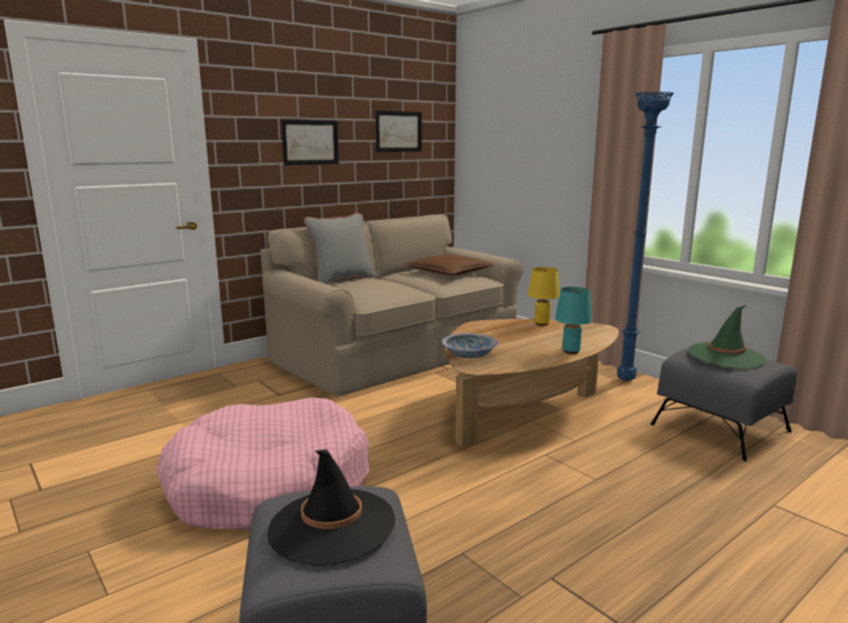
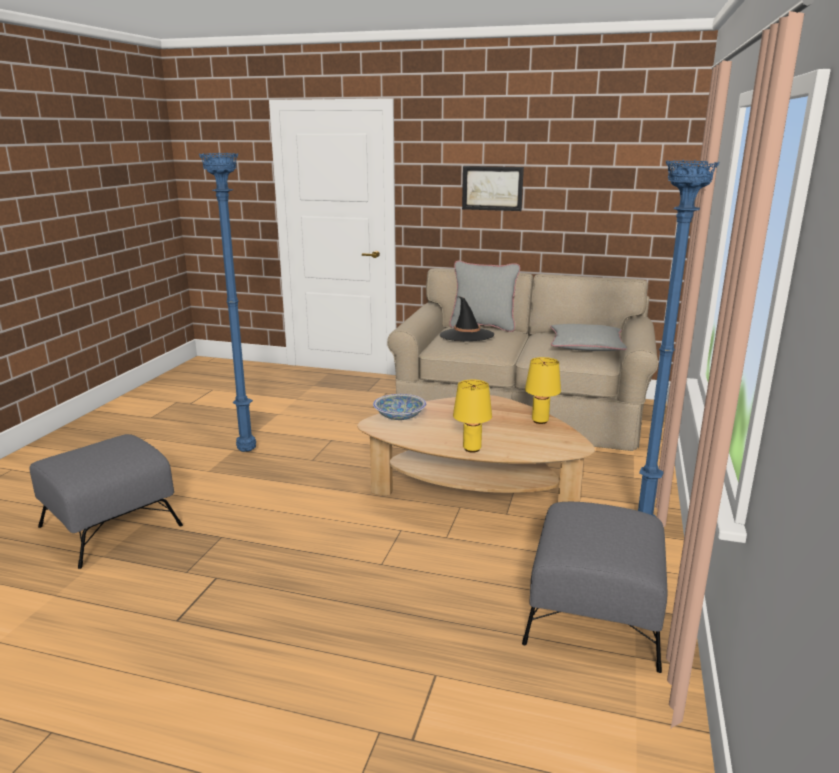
camera: 55 degrees right, 5 degrees up
(269, 485) = (247, 451): pink dog bed -> blue floor lamp
(331, 526) = (99, 454): black hat -> black hat (466, 335)
(398, 131) = (604, 179): picture -> none
(449, 272) = (586, 345): brown pillow -> grey pillow
(571, 351) = (472, 449): turquoise table lamp -> yellow table lamp
(726, 356) = (603, 528): green hat -> none

